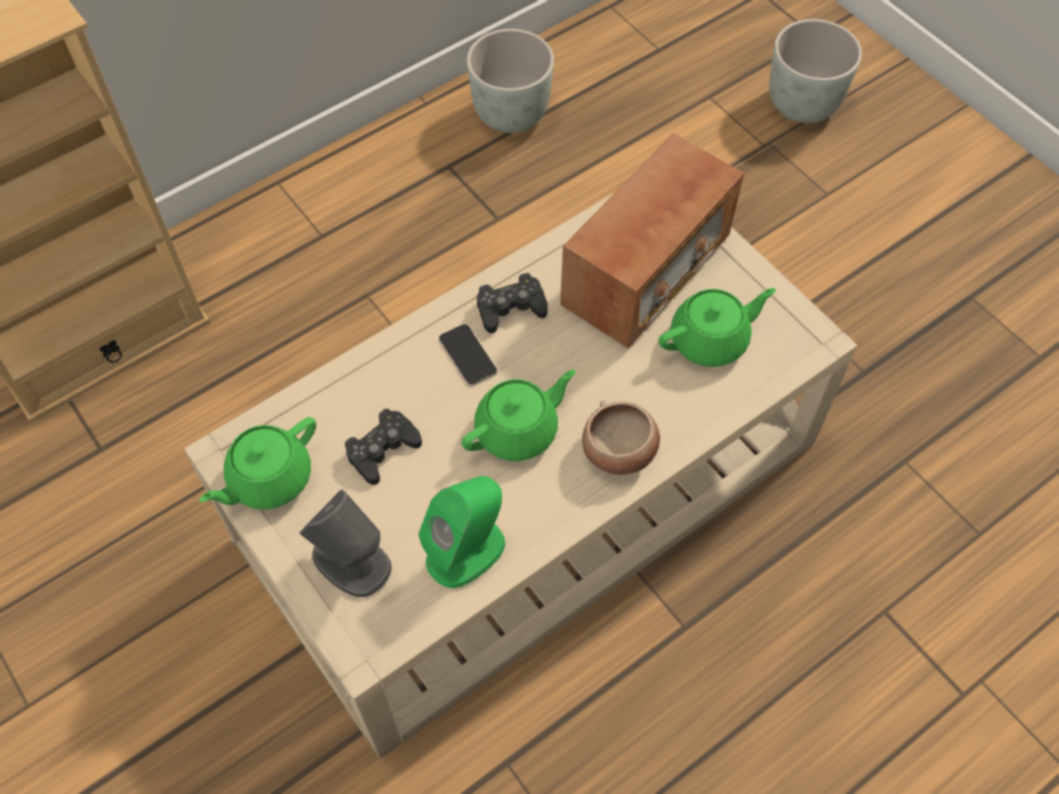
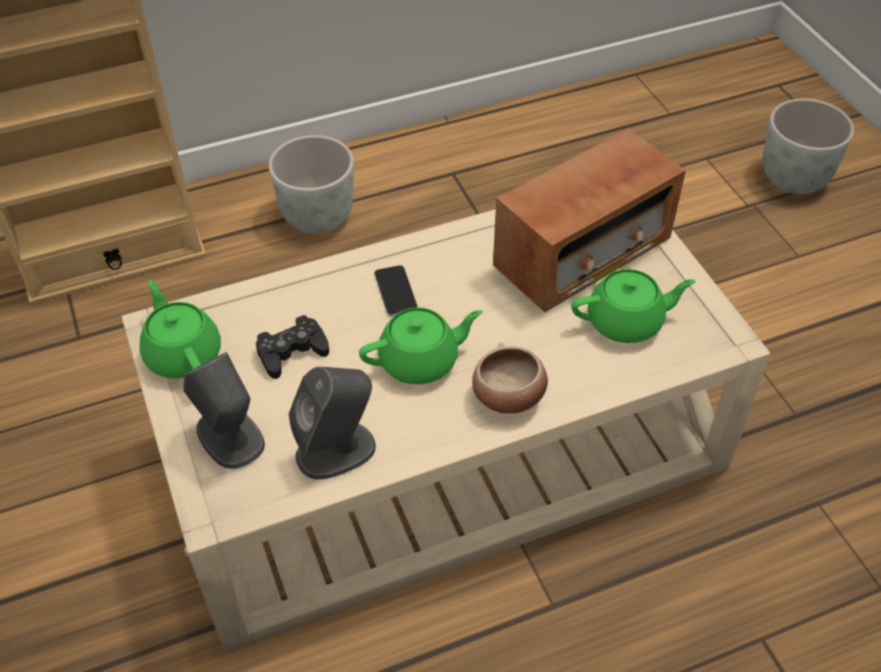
camera: 15 degrees right, 10 degrees down
(268, 479) = (183, 354): green teapot -> green teapot turned 90 degrees clockwise
(466, 551) = (337, 450): green speaker -> grey speaker
(510, 308) = (447, 260): black game controller -> none
(512, 114) = (522, 143): grey planter -> grey planter (319, 217)

